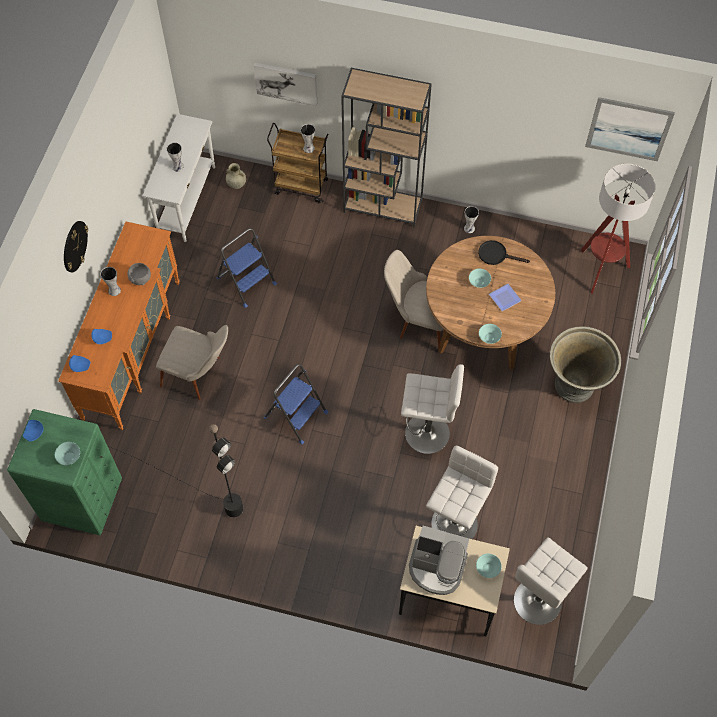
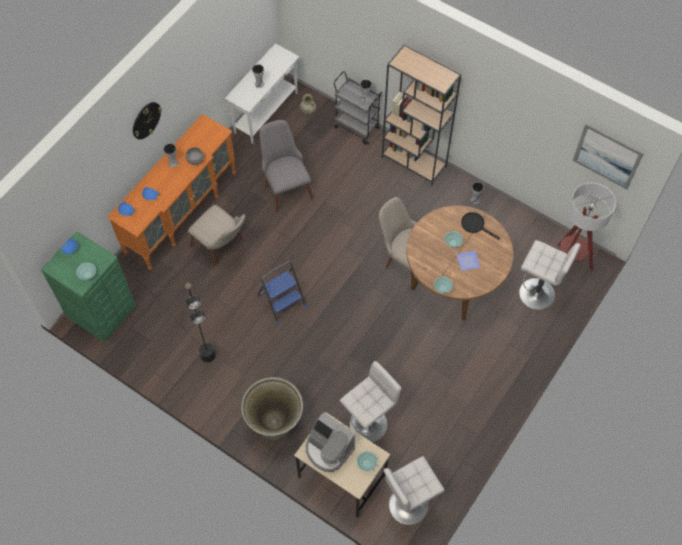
camera: 20 degrees right, 0 degrees up
(245, 279) = (285, 186): blue step ladder -> grey chair
(286, 82) = (357, 42): picture -> none
(301, 187) = (357, 128): brown cart -> grey cart
(427, 434) = (376, 348): white stool -> white stool (537, 294)
(575, 386) = (508, 350): grey planter -> grey planter (275, 425)

